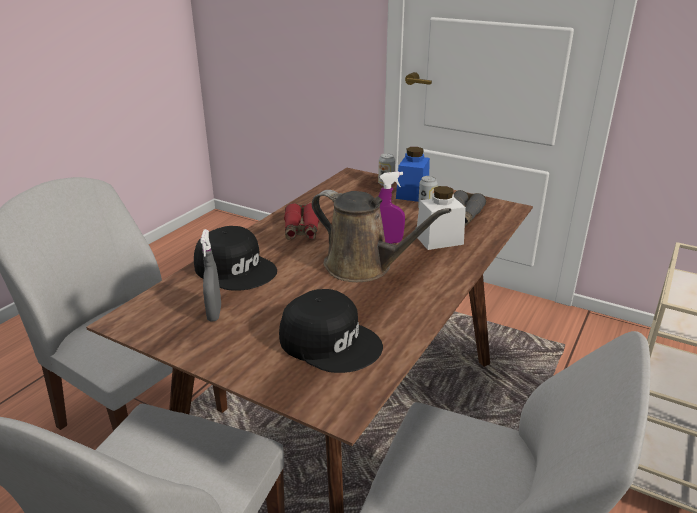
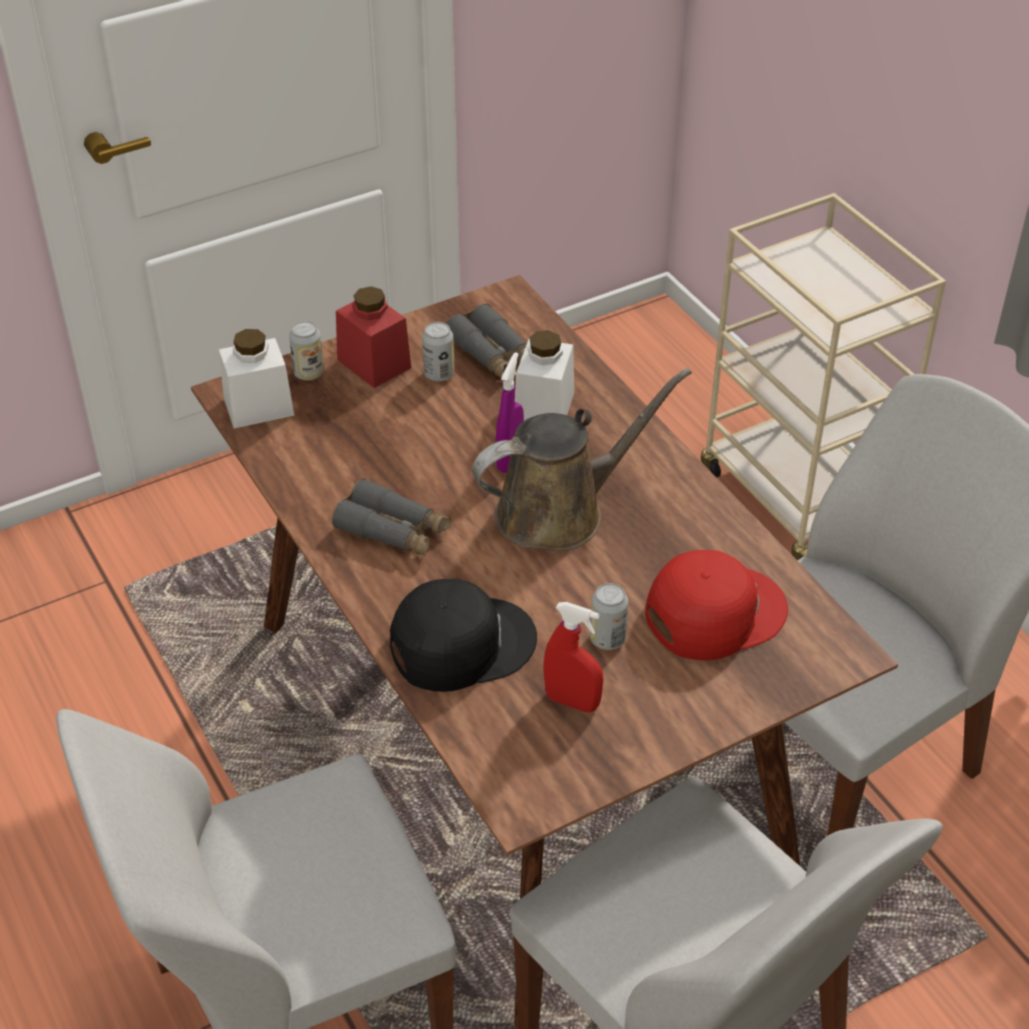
camera: 60 degrees left, 15 degrees up
(214, 313) = (572, 702): grey spray bottle -> red spray bottle
(274, 310) = (607, 639): none -> can
(302, 230) = (393, 530): red binoculars -> grey binoculars
(330, 341) = (713, 612): black cap -> red cap
(350, 181) = (258, 406): none -> white jar
(412, 194) = (374, 363): blue jar -> red jar

